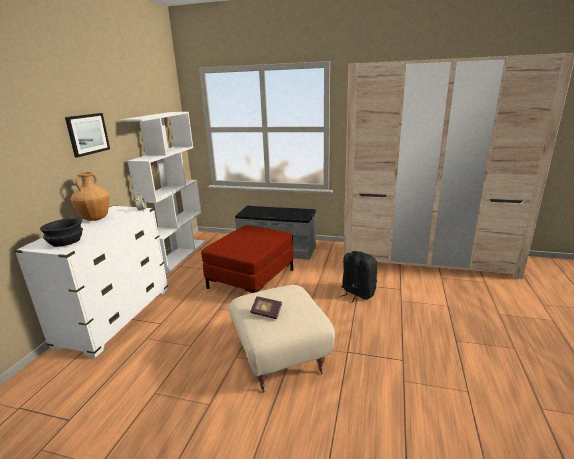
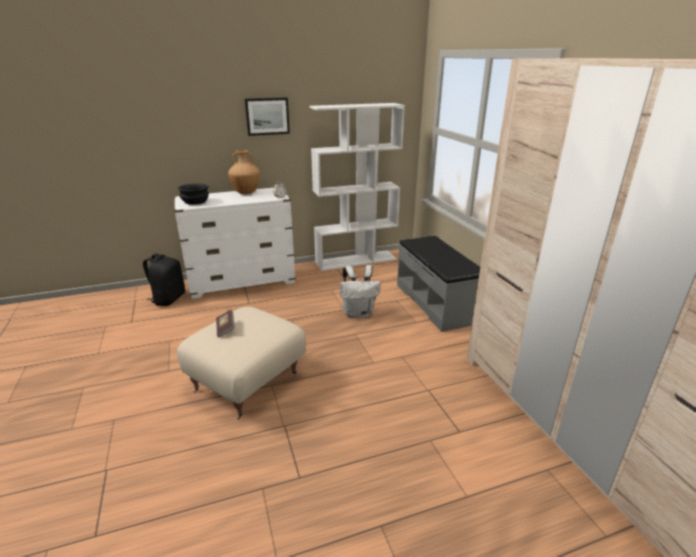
camera: 55 degrees right, 5 degrees up
(251, 278) = (358, 313): red ottoman -> white backpack
(357, 293) = (406, 395): black backpack -> black backpack (168, 299)

